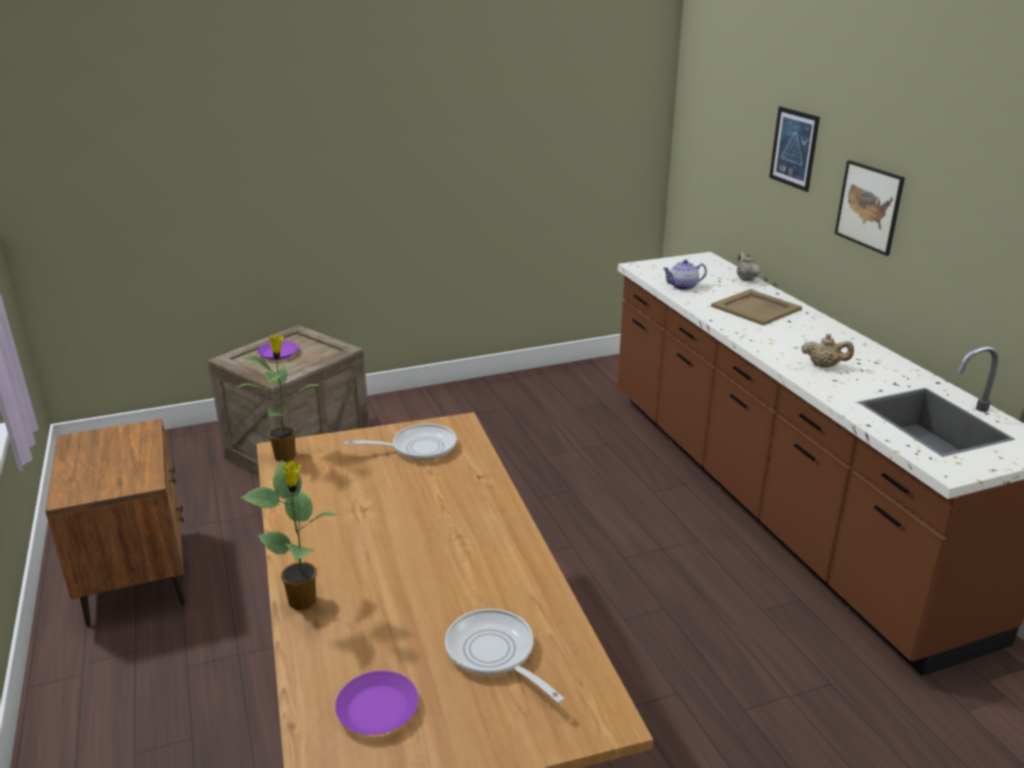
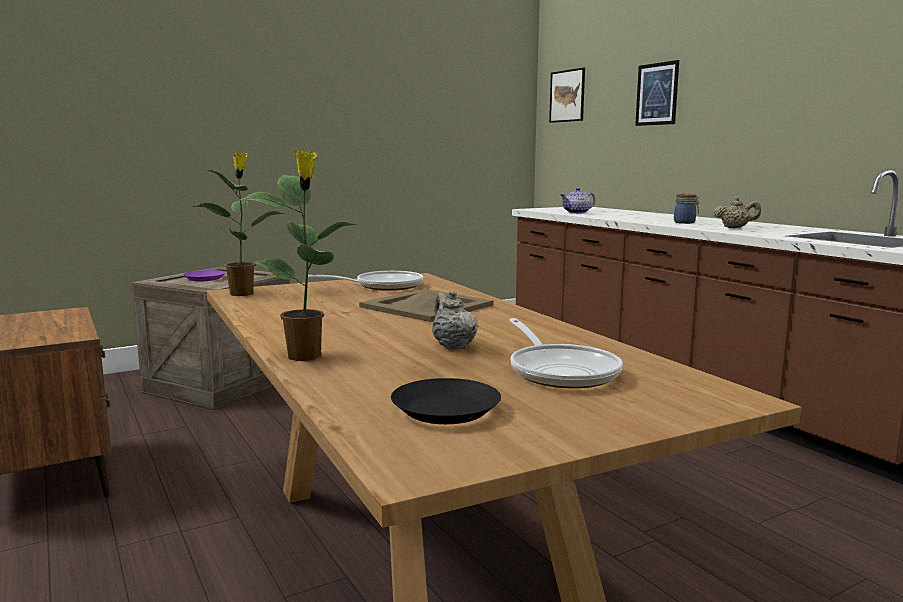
camera: 10 degrees left, 15 degrees down
(376, 709) = (444, 410): purple plate -> black plate
(494, 654) = (560, 371): frying pan -> frying pan turned 150 degrees counterclockwise
(745, 279) = (625, 210): beige teapot -> beige teapot (453, 346)
(755, 308) = (647, 216): beige tray -> beige tray (425, 306)
(781, 339) = (685, 222): none -> jar
(869, 207) = (737, 114): picture -> picture (567, 96)

